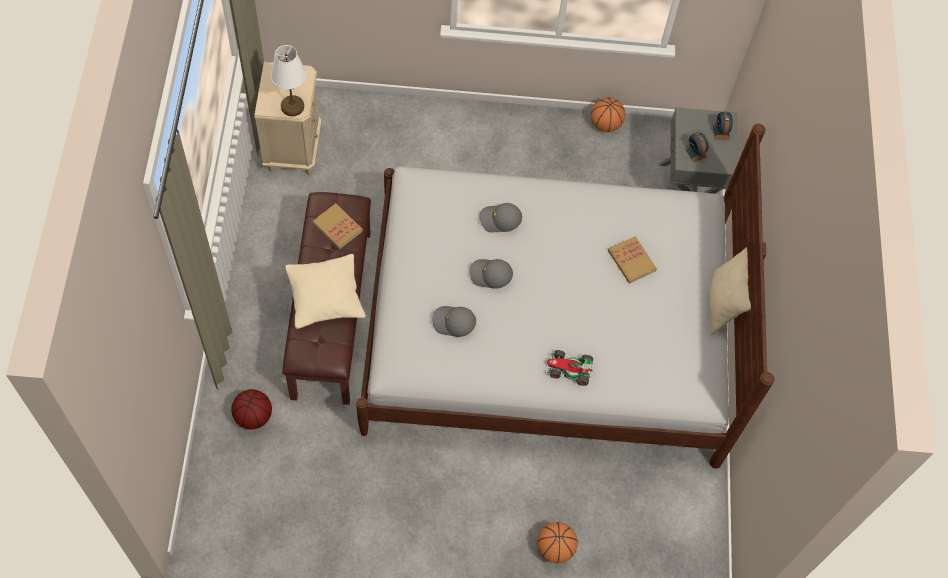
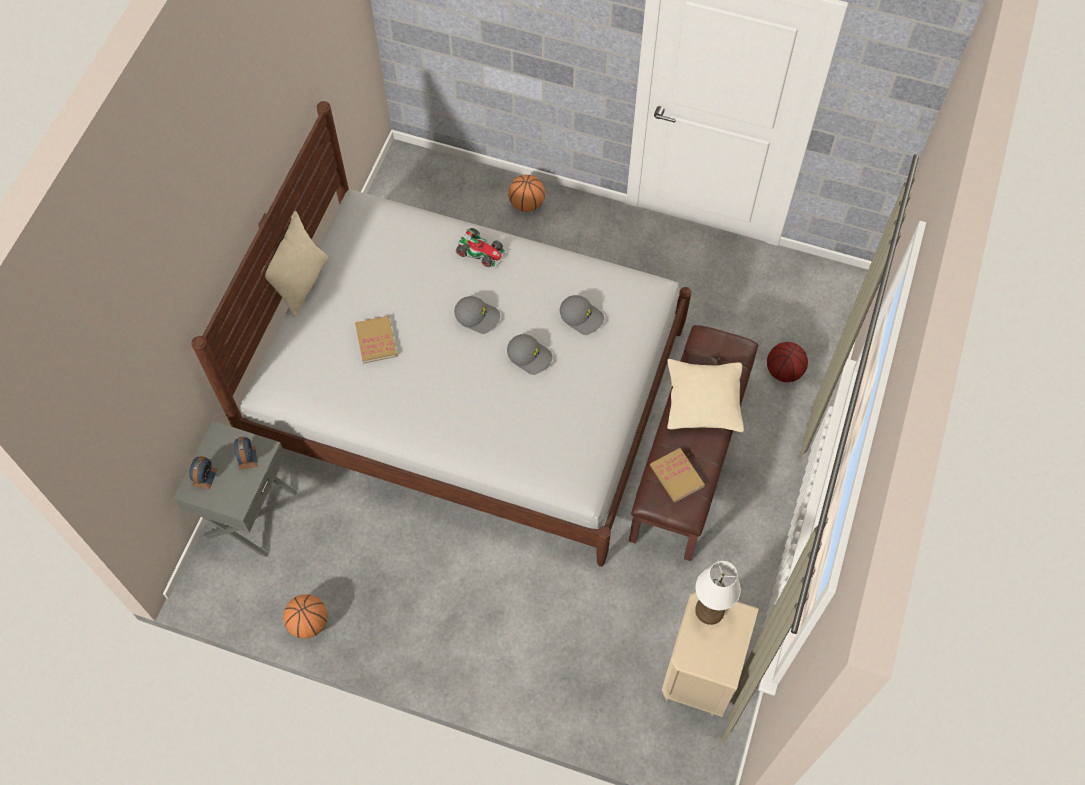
camera: 160 degrees left, 0 degrees up
(500, 220) = (501, 413): grey cap -> grey cap (478, 316)

